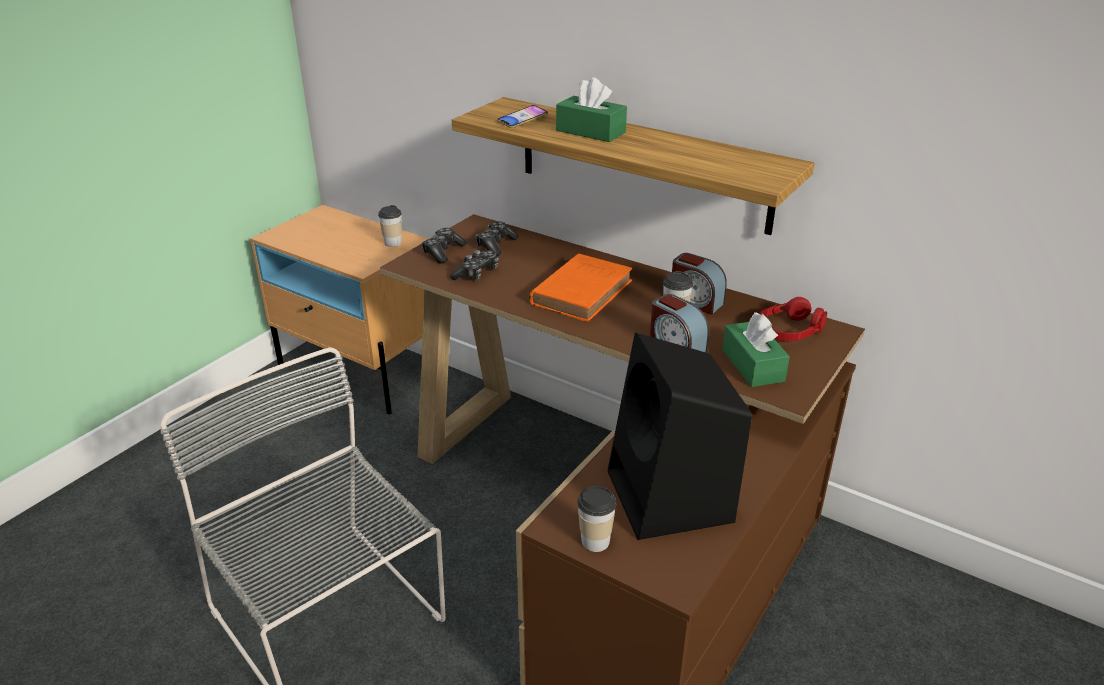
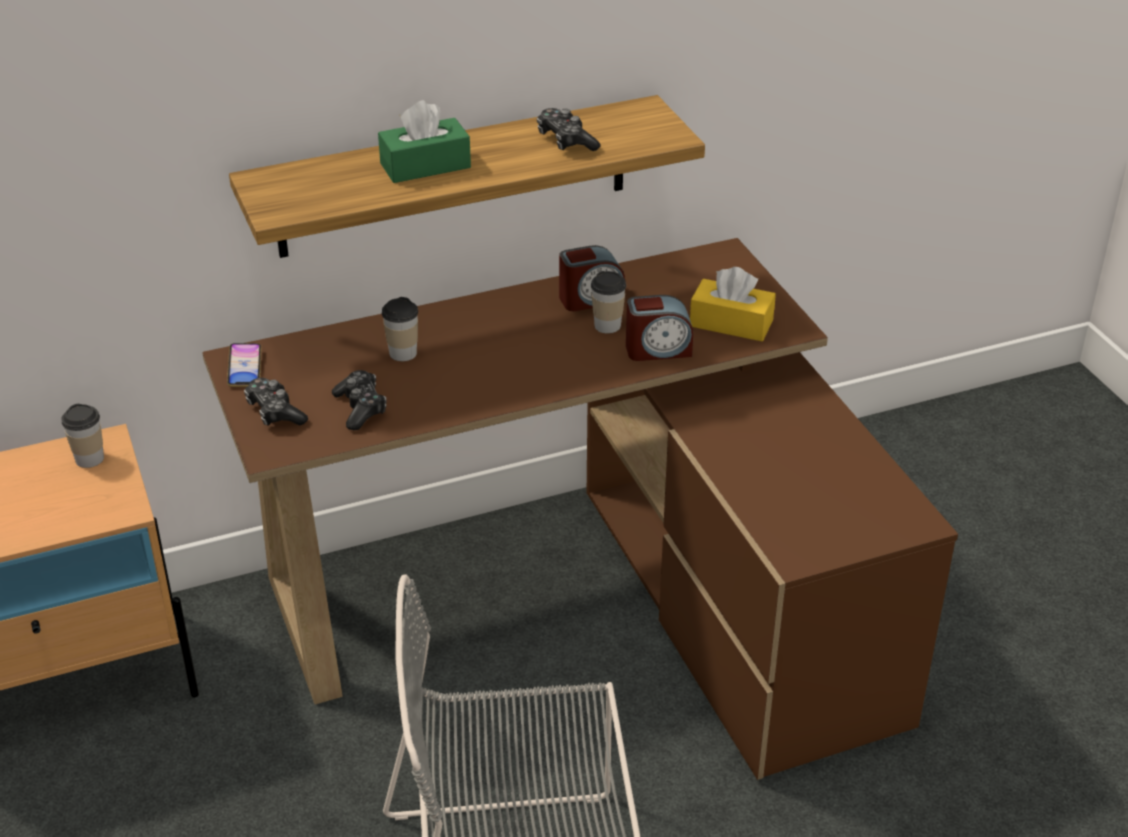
camera: 55 degrees left, 5 degrees up
(496, 245) = (310, 368): game controller -> game controller (566, 141)
(522, 120) = (331, 190): phone -> phone (245, 369)
(583, 291) = (490, 355): orange book -> none
(595, 541) = (833, 543): cup -> cup (403, 353)
(671, 498) = (817, 474): black speaker -> none
(752, 365) = (731, 323): green tissue box -> yellow tissue box
(789, 331) = (699, 276): red headphones -> none

